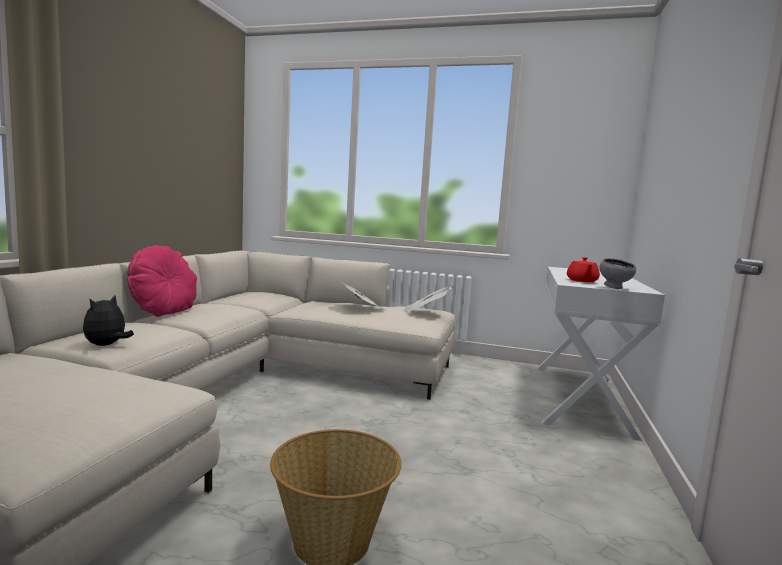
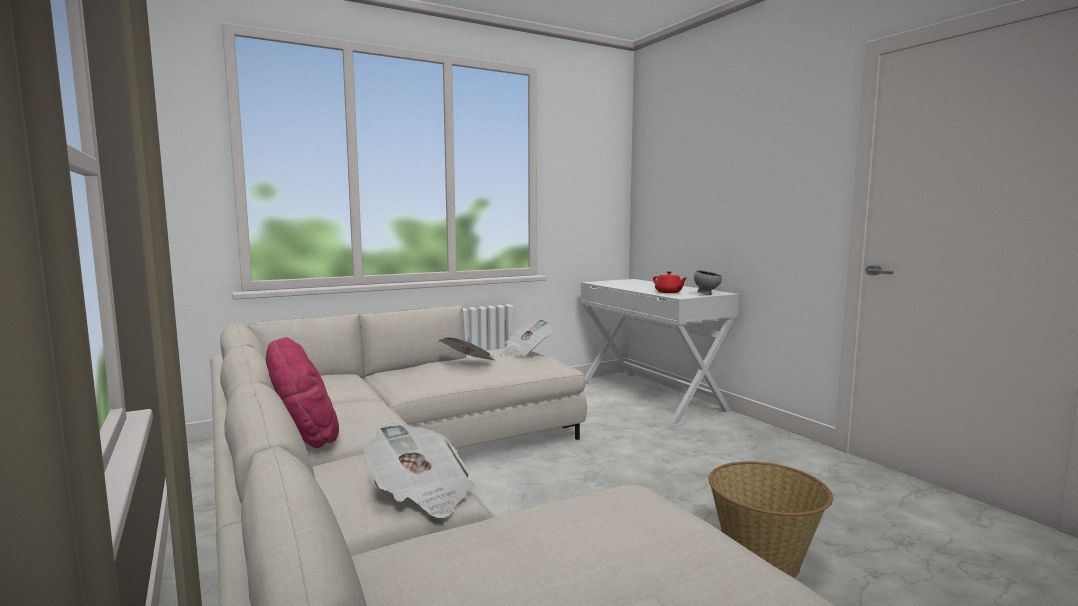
camera: 45 degrees left, 0 degrees up
(107, 345) = (421, 495): plush toy -> newspaper

